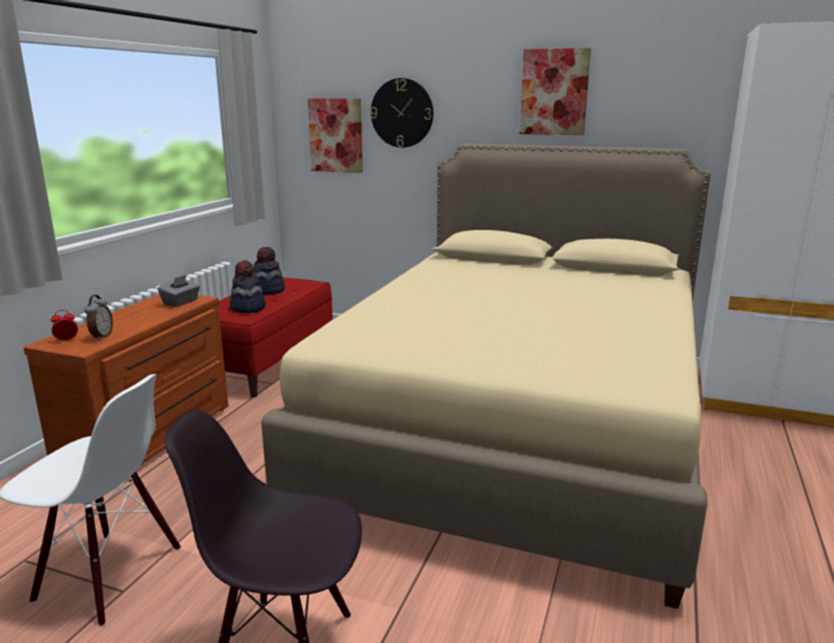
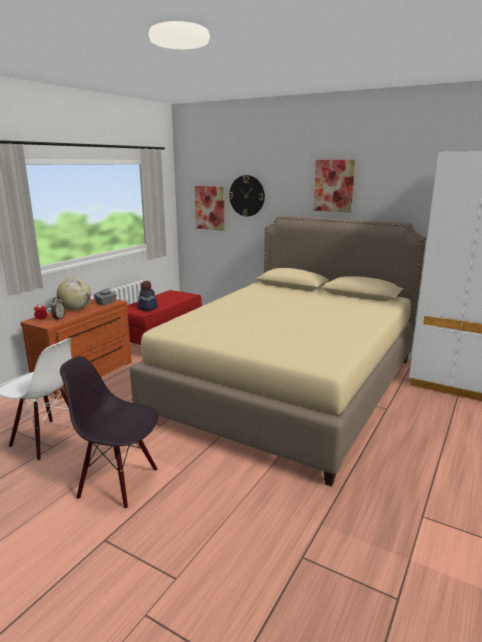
camera: 10 degrees right, 0 degrees up
(128, 317) = (76, 309): none -> globe
(267, 291) = (162, 298): hat -> none

